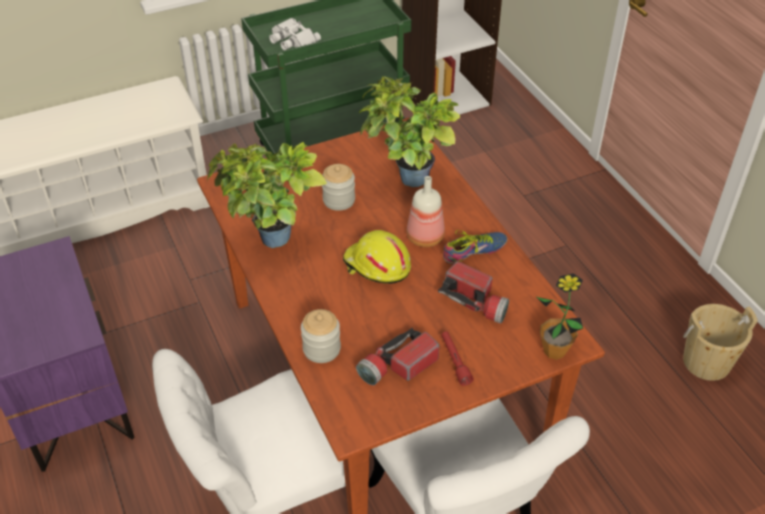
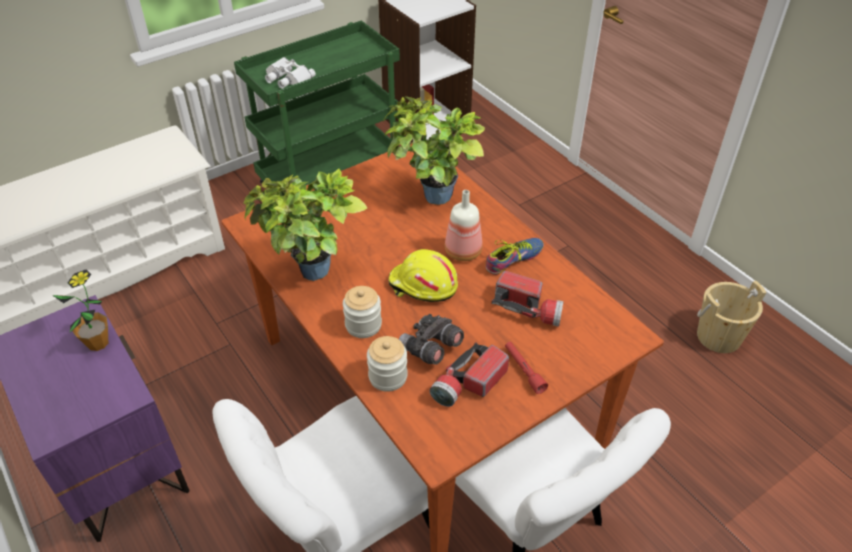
camera: 10 degrees left, 0 degrees up
(339, 200) = (369, 225): jar -> jar (363, 325)
(369, 328) = (430, 349): none -> grey binoculars
(554, 350) = (616, 346): potted plant -> potted plant (98, 343)

